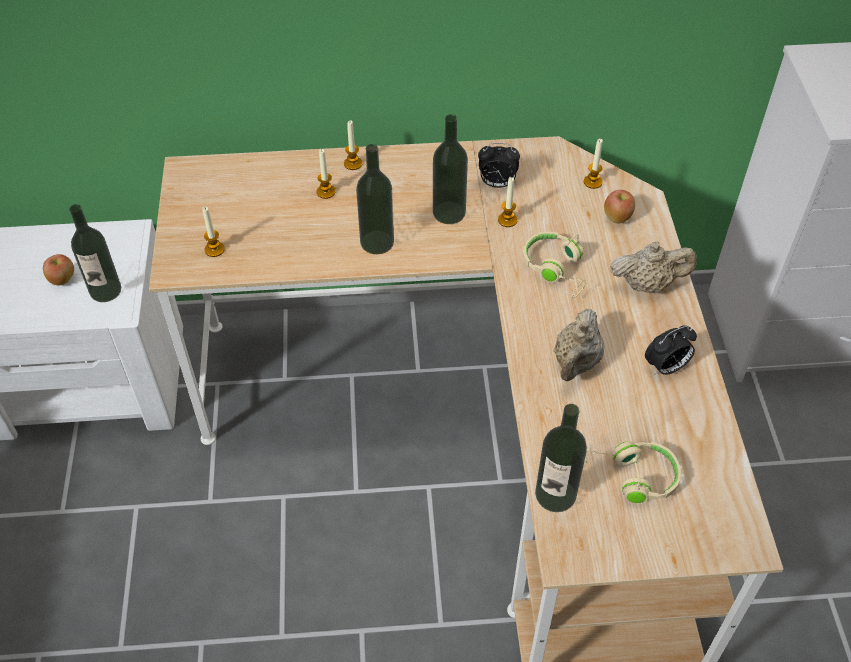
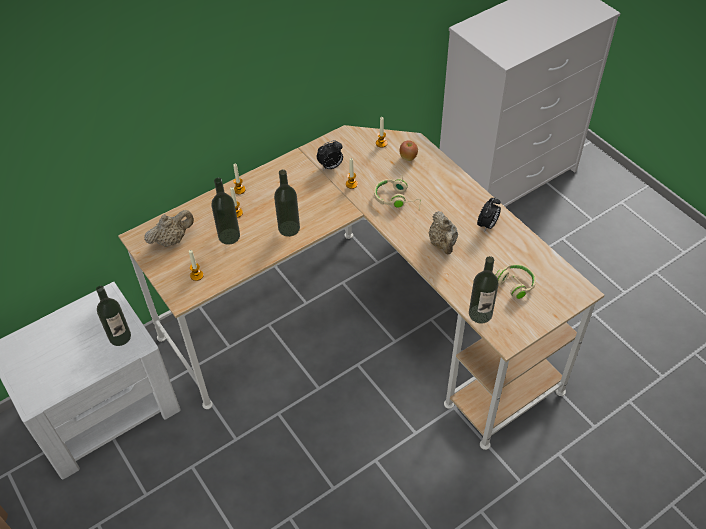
camera: 30 degrees left, 0 degrees up
(63, 280) = (86, 344): apple -> none
(449, 212) = (316, 194): bottle -> bottle (229, 236)
(647, 285) = (449, 186): beige teapot -> beige teapot (172, 240)

